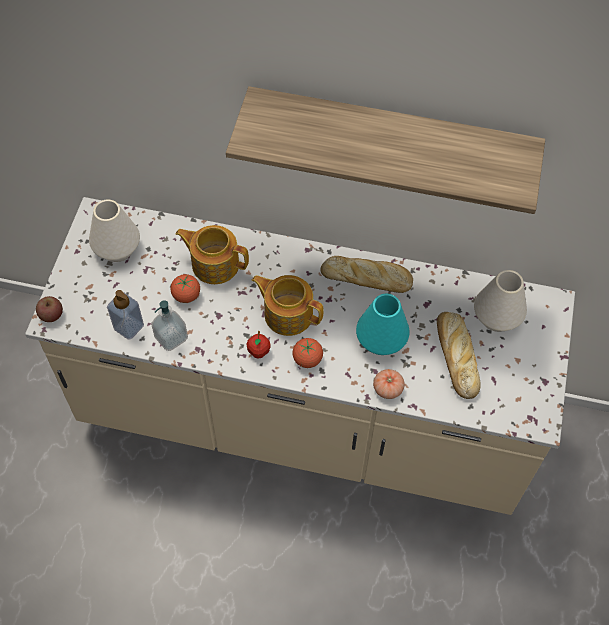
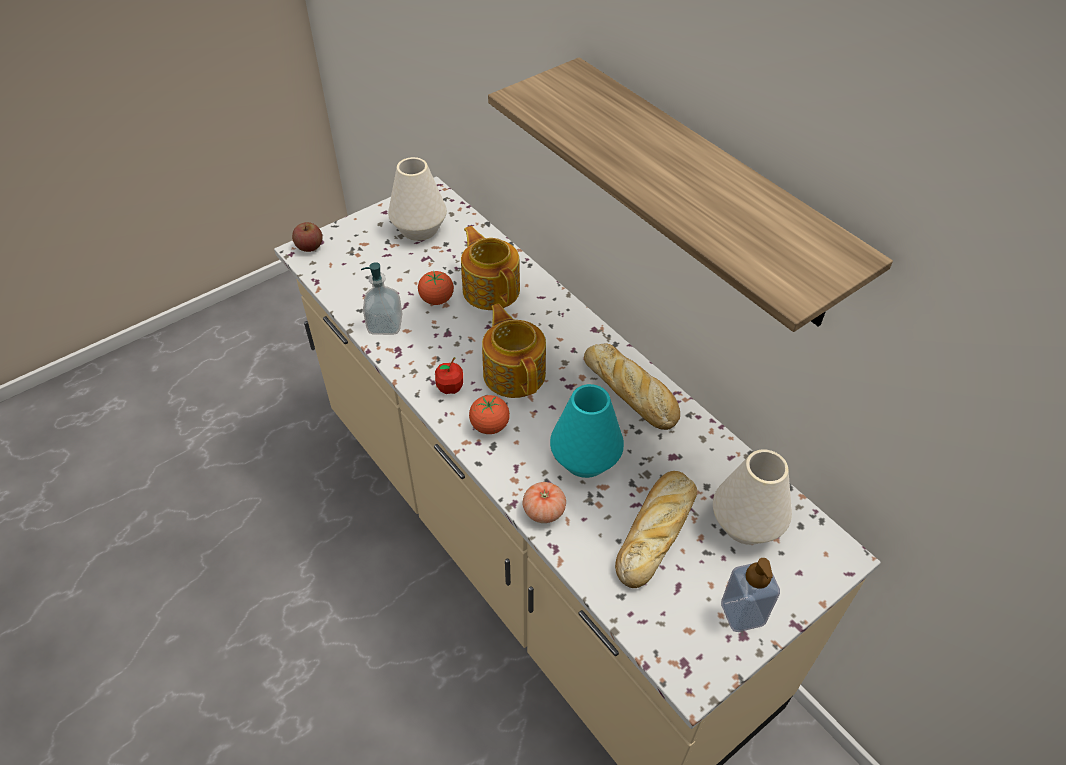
camera: 40 degrees right, 10 degrees down
(129, 327) = (359, 294): soap dispenser -> soap dispenser (742, 613)

